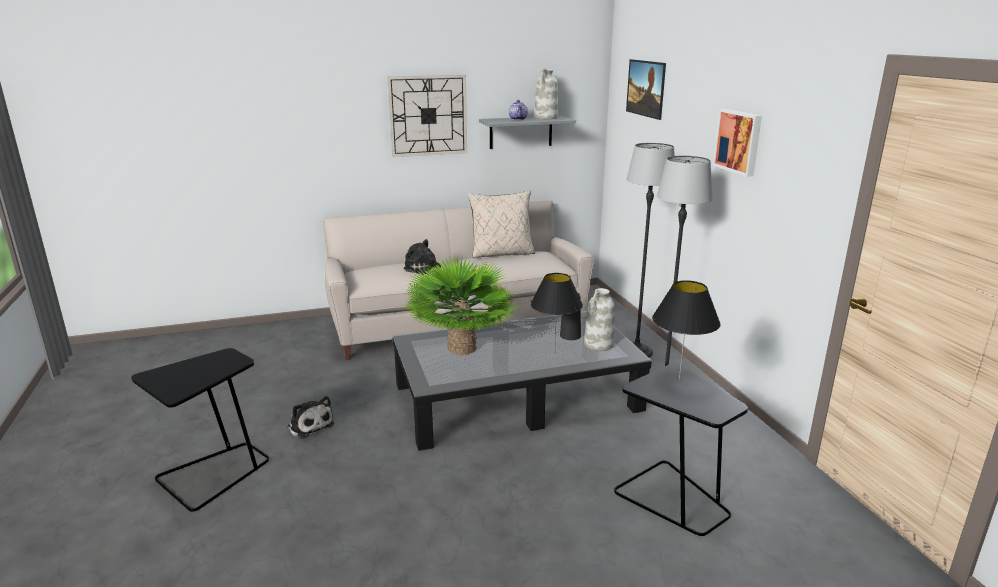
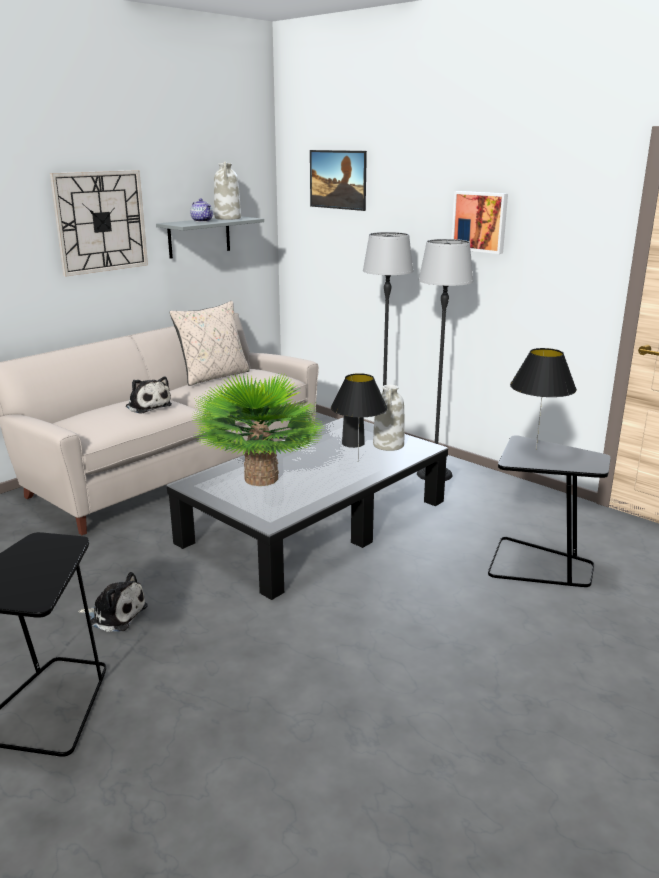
camera: 30 degrees left, 0 degrees up
(424, 269) = (147, 406): plush toy -> plush toy turned 135 degrees counterclockwise

